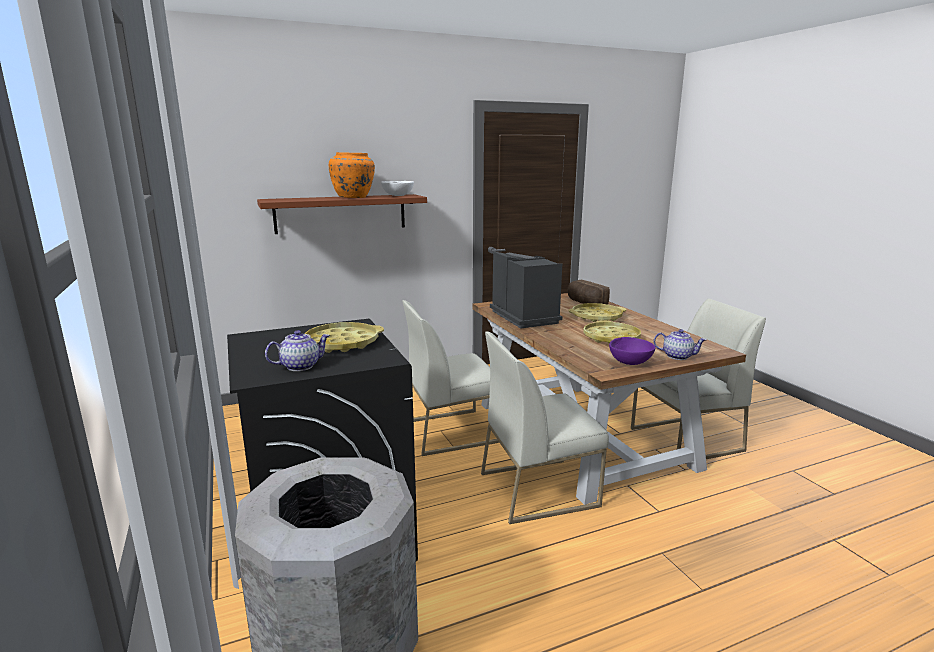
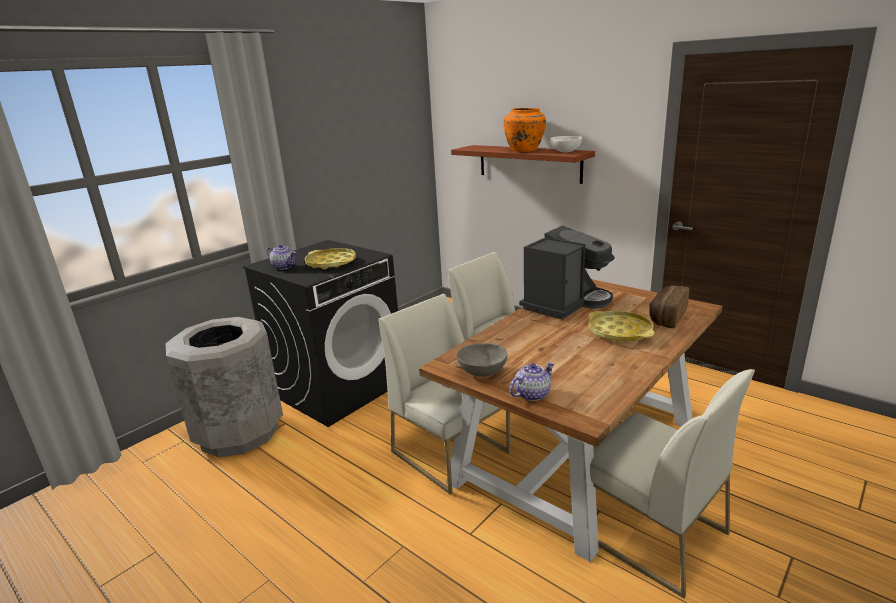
camera: 65 degrees right, 5 degrees up
(611, 338) = (551, 351): yellow tray -> none
(630, 363) = (481, 372): purple bowl -> grey bowl
(678, 356) = (532, 394): teapot -> teapot turned 120 degrees counterclockwise

